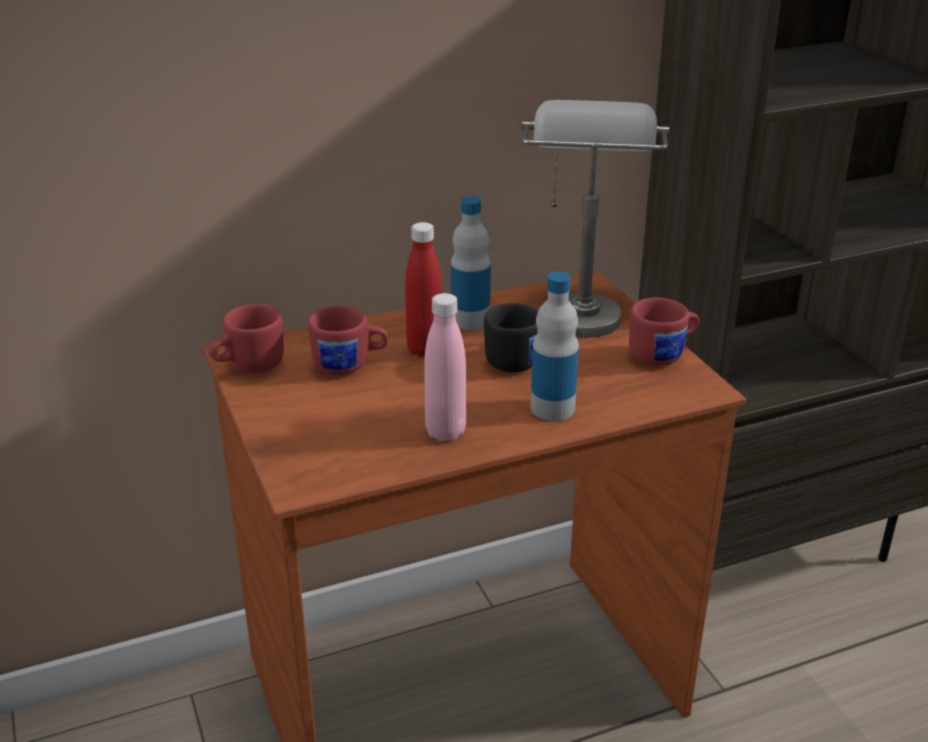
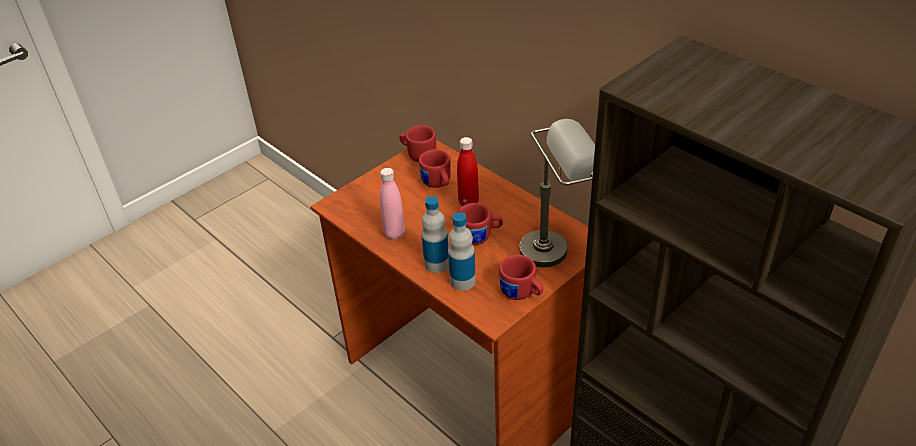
camera: 70 degrees right, 10 degrees up
(470, 320) = (511, 208): bottle -> bottle (462, 281)
(515, 358) = (480, 236): black mug -> red mug

